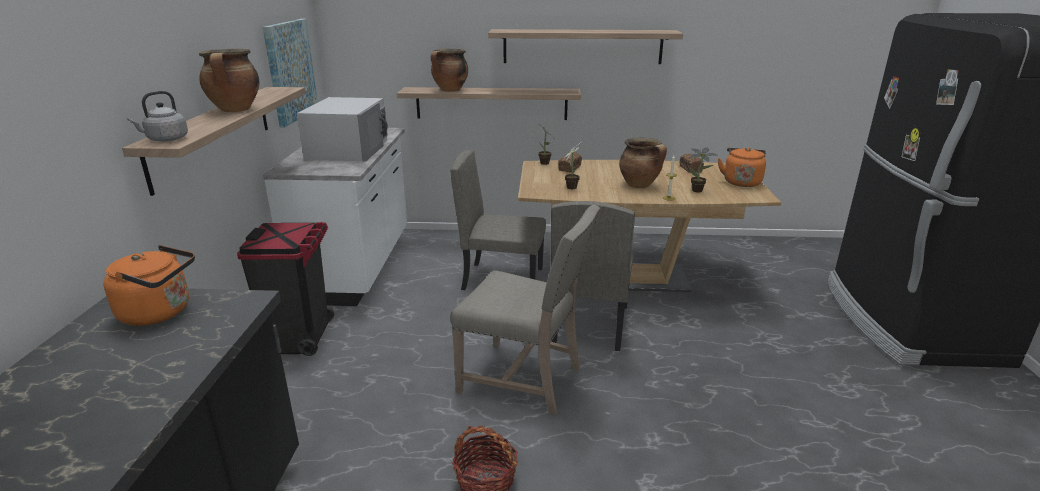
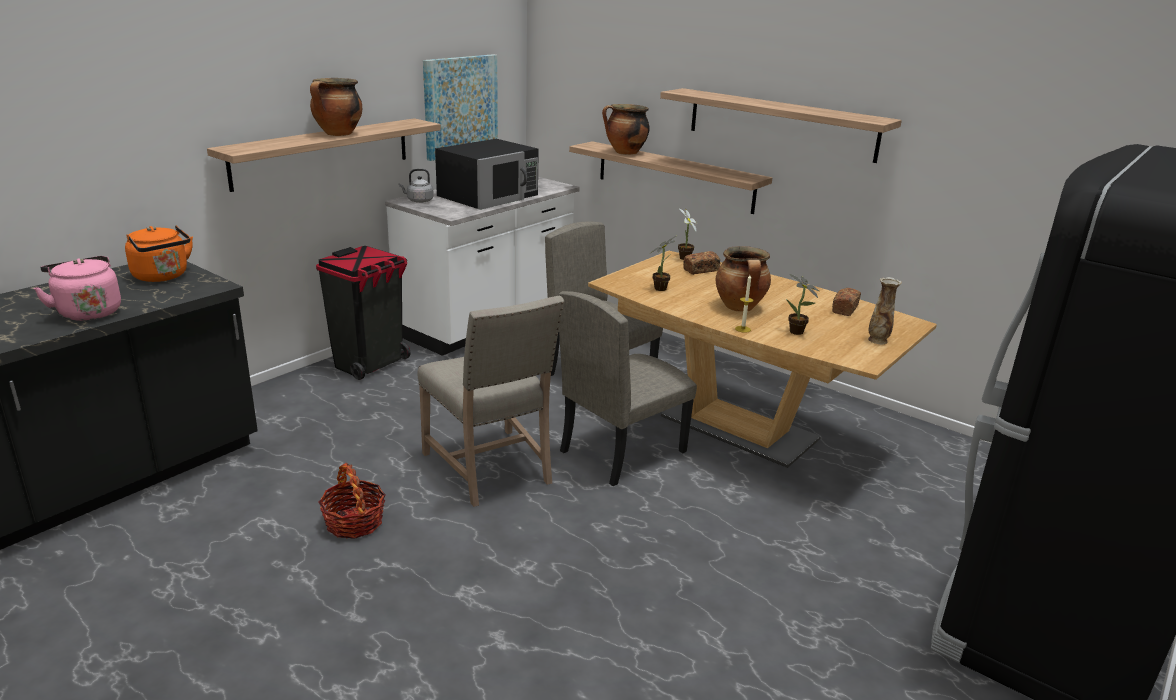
camera: 35 degrees right, 0 degrees up
(140, 386) = (87, 312): none -> pink kettle
(165, 139) = (240, 148): grey kettle -> grey kettle (418, 201)
(348, 149) = (489, 195): white microwave -> black microwave
(741, 182) = (878, 340): orange kettle -> vase

